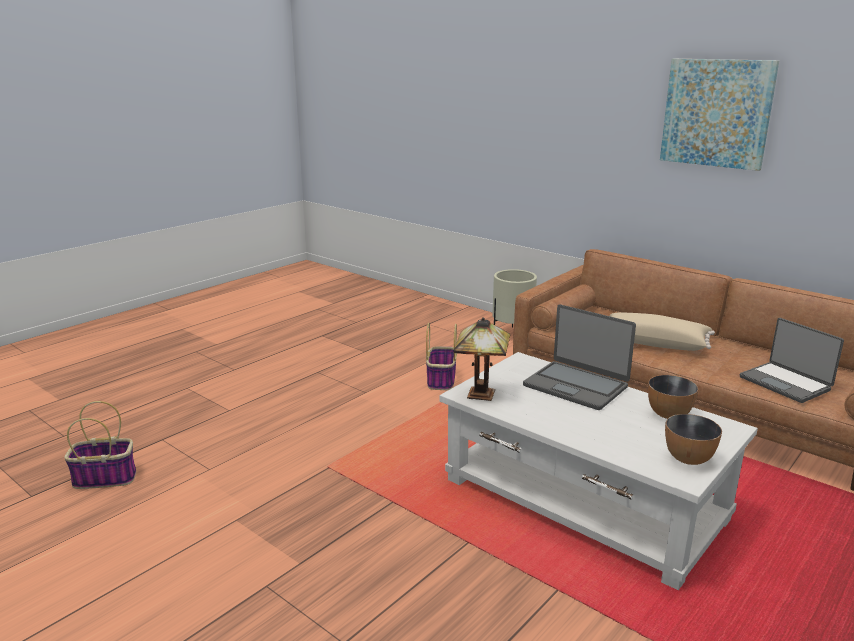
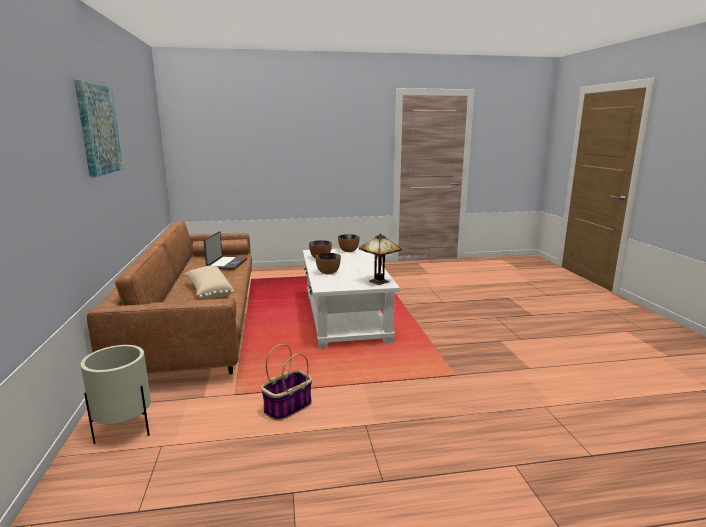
camera: 140 degrees left, 5 degrees down
(106, 478) = (638, 432): basket -> none
(576, 386) = (328, 273): laptop -> bowl

